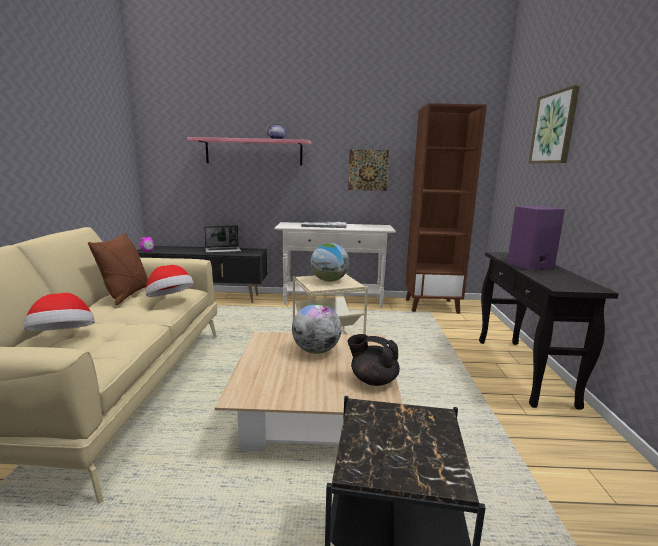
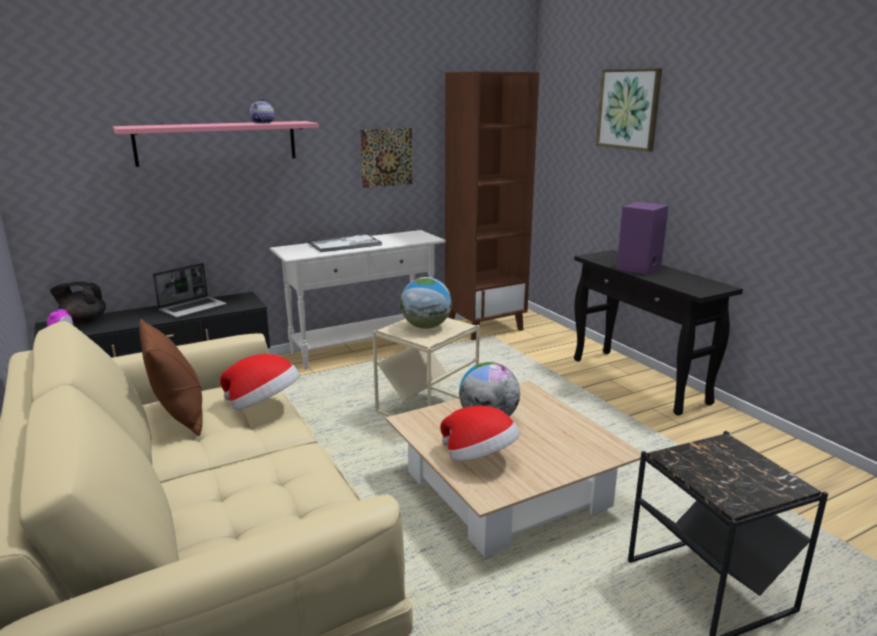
camera: 30 degrees left, 5 degrees up
(64, 337) = (224, 500): hat -> hat (479, 458)
(373, 380) = (582, 432): black teapot -> black teapot (84, 321)

